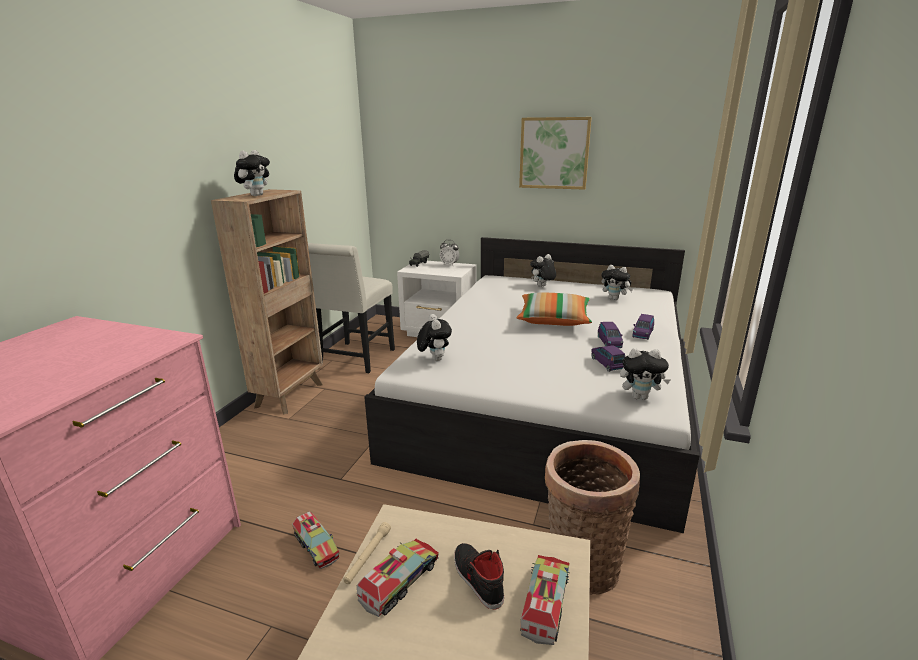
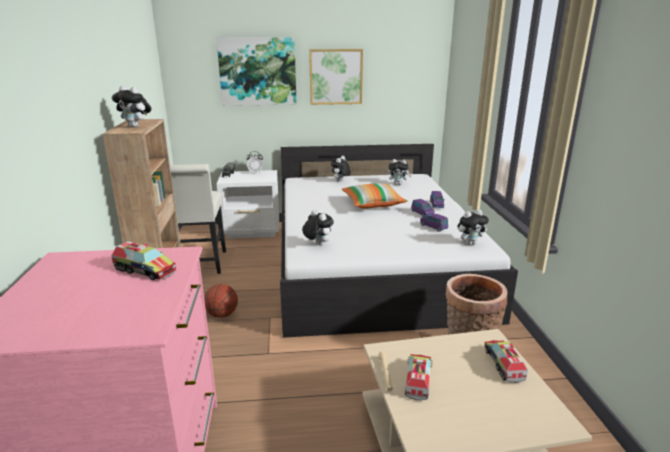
camera: 25 degrees left, 0 degrees up
(256, 195) = (136, 126): plush toy -> plush toy turned 120 degrees clockwise
(316, 546) = (291, 400): toy truck -> toy truck (145, 270)
(332, 420) = (222, 315): none -> basketball
(461, 145) = (257, 71): none -> picture
(477, 578) = (458, 365): black shoe -> none

